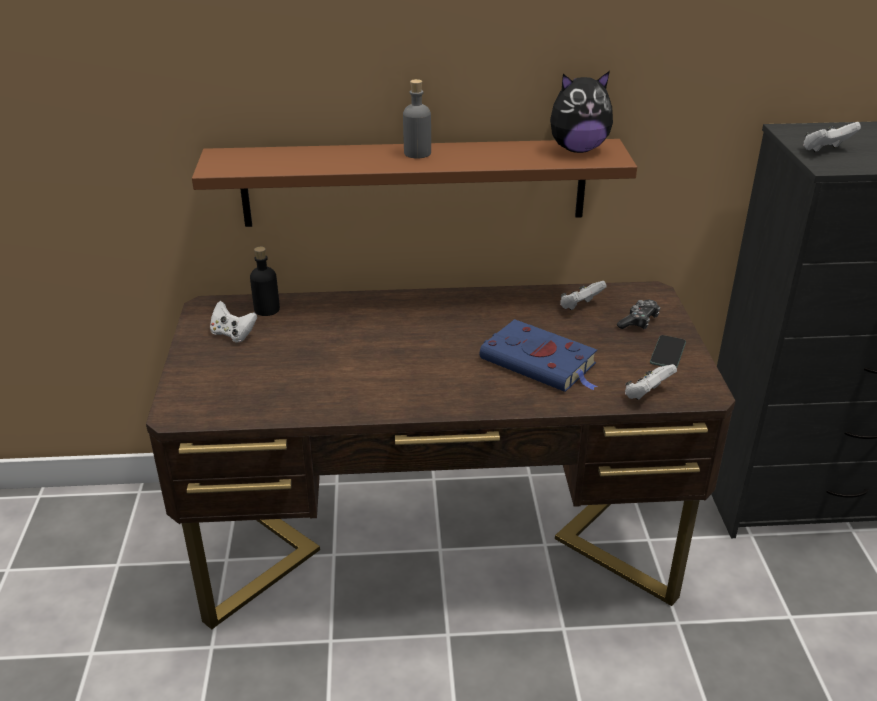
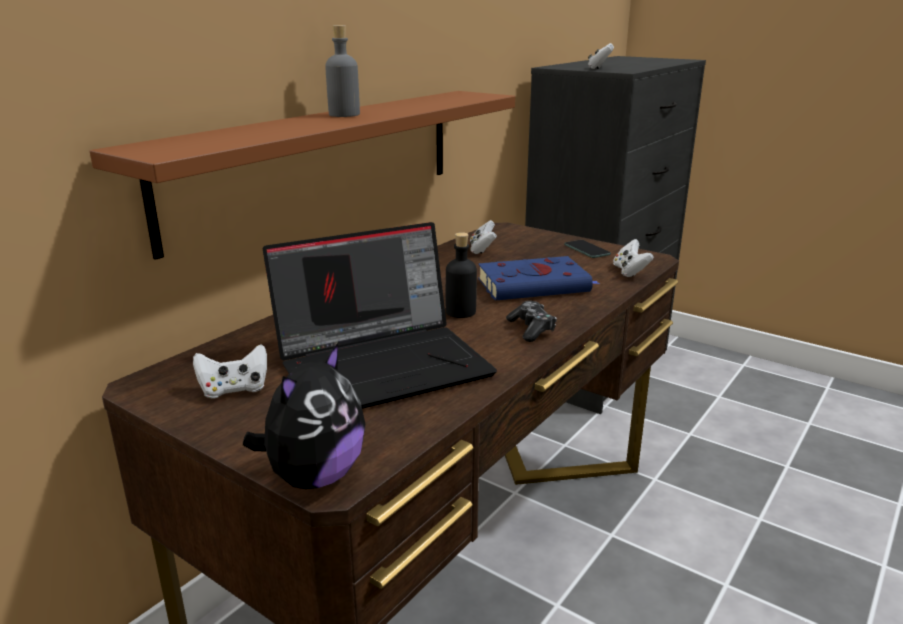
camera: 50 degrees left, 10 degrees down
(267, 309) = (226, 356): black bottle -> black bottle (460, 312)
(322, 364) = (384, 364): none -> laptop
(577, 149) = (453, 96): plush toy -> plush toy (314, 476)
(639, 322) = (534, 243): game controller -> game controller (531, 329)

